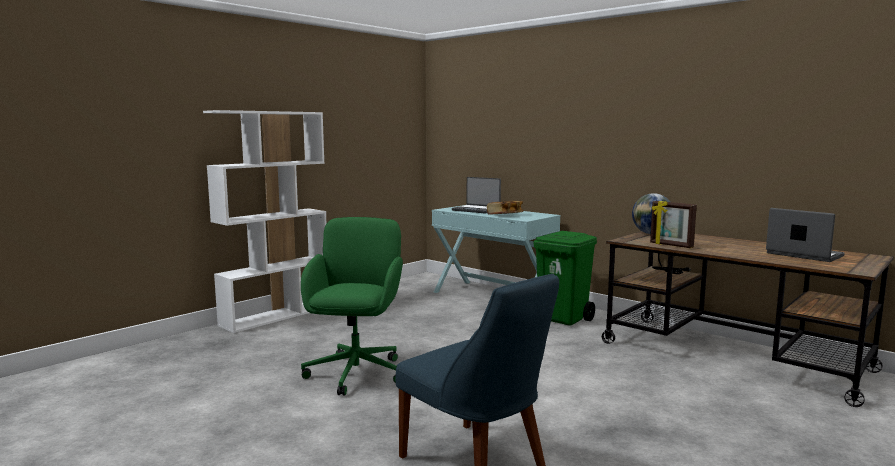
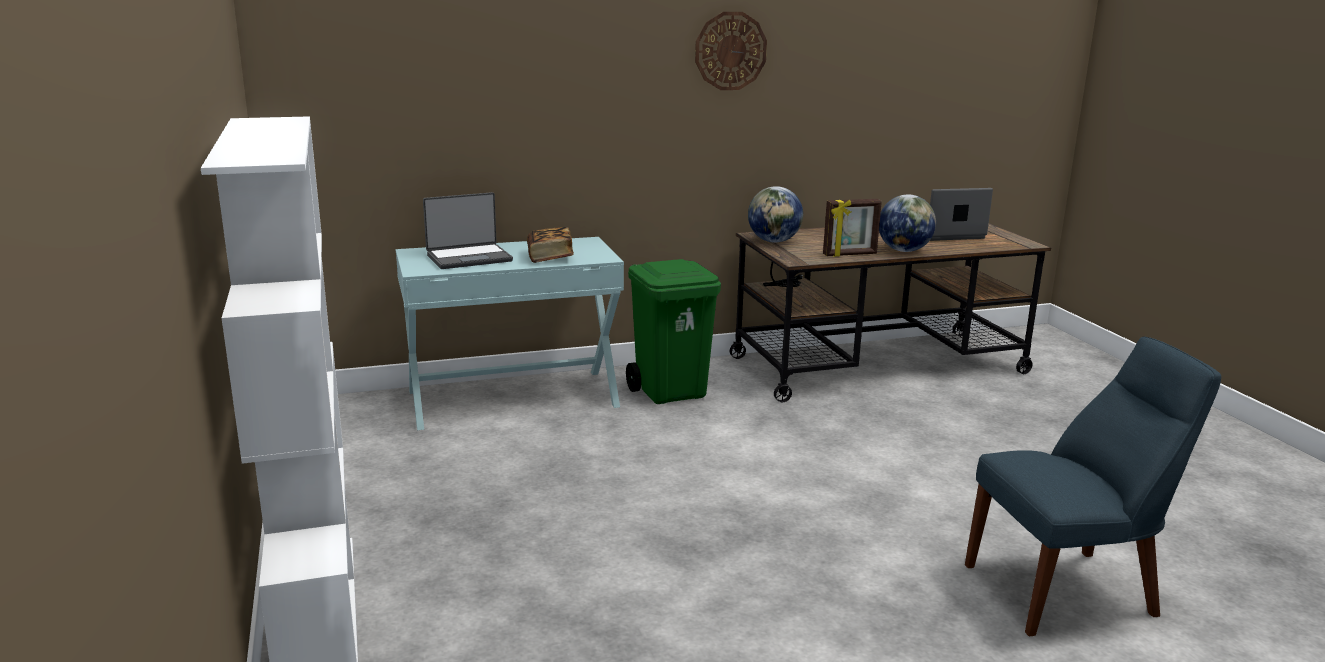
camera: 60 degrees left, 10 degrees up
(356, 374) = (729, 598): green office chair -> none
(650, 100) = (730, 51): none -> wall clock
(721, 252) = (904, 250): none -> globe

